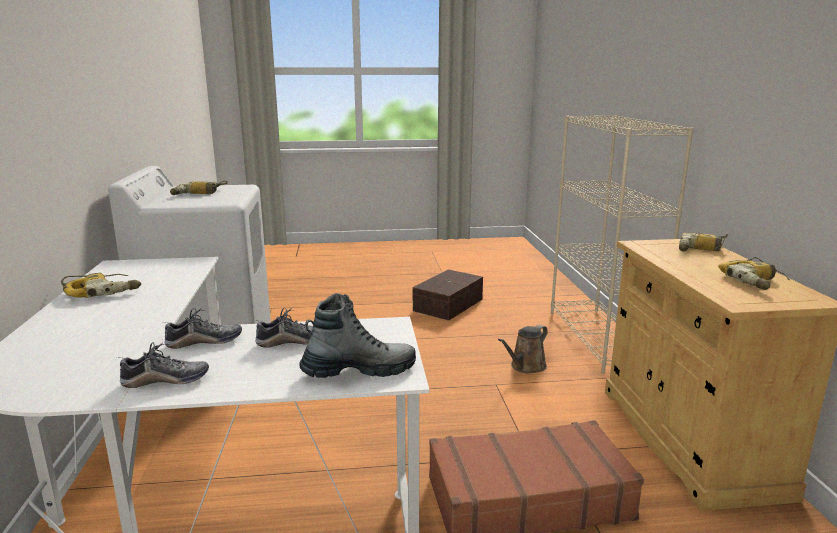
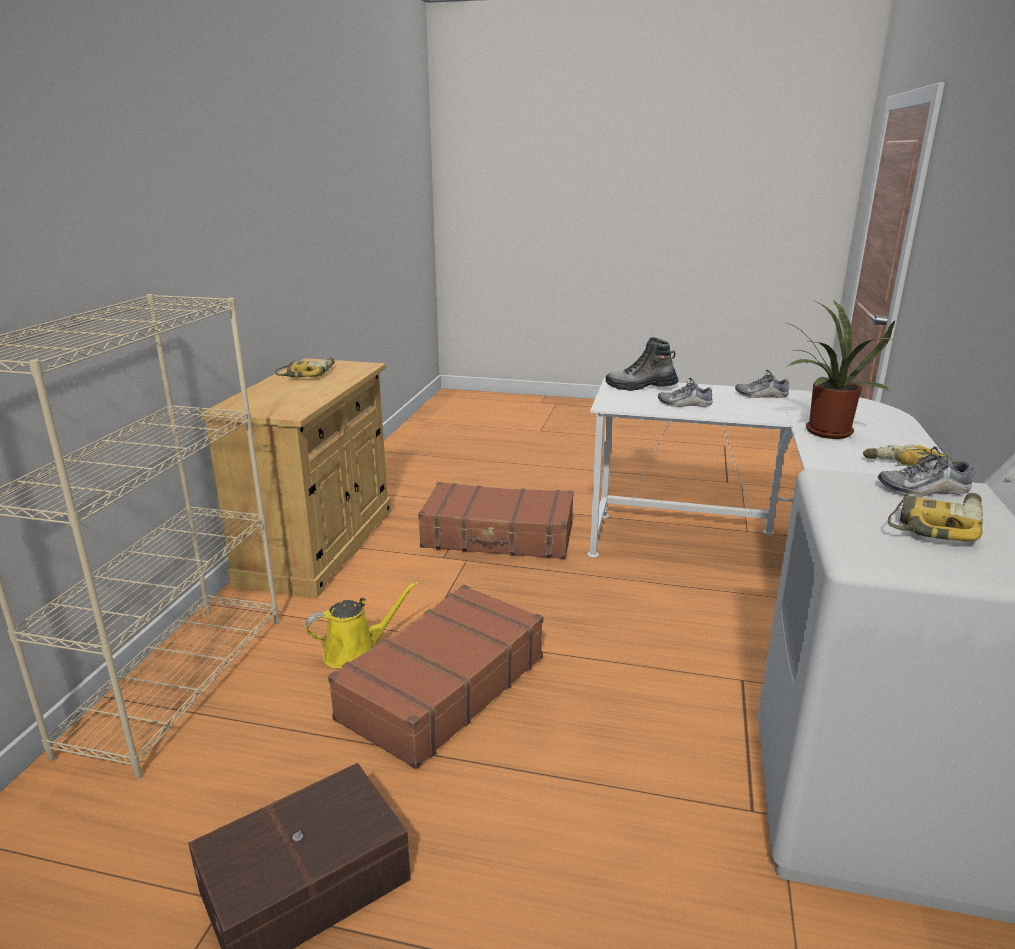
camera: 160 degrees left, 5 degrees up
(141, 319) = (824, 433): none -> potted plant
(204, 341) = (752, 411): shoe -> shoe (923, 490)
(454, 360) = (441, 687): none -> brown suitcase
(526, 367) = (356, 653): brown watering can -> yellow watering can
(701, 249) = (253, 400): power drill -> none

